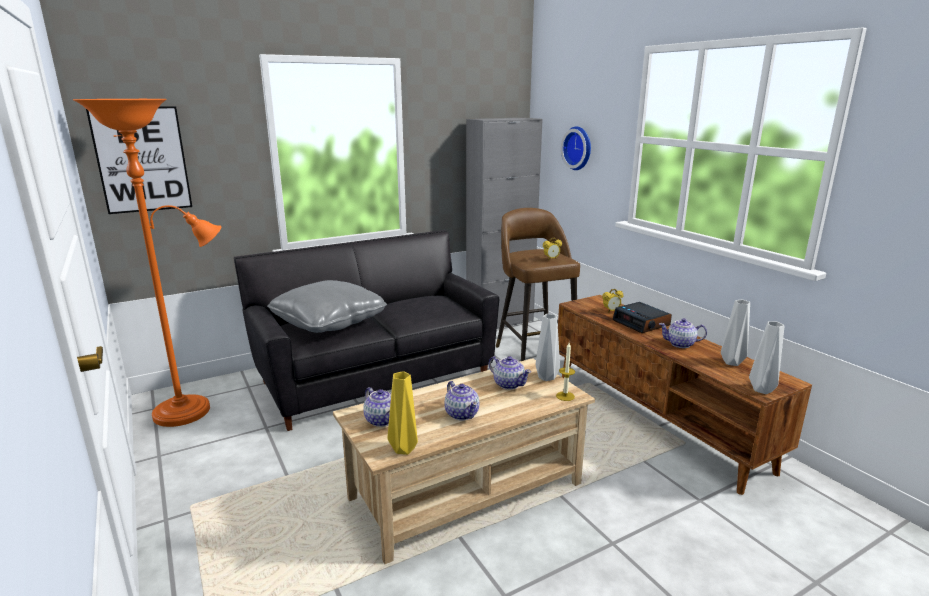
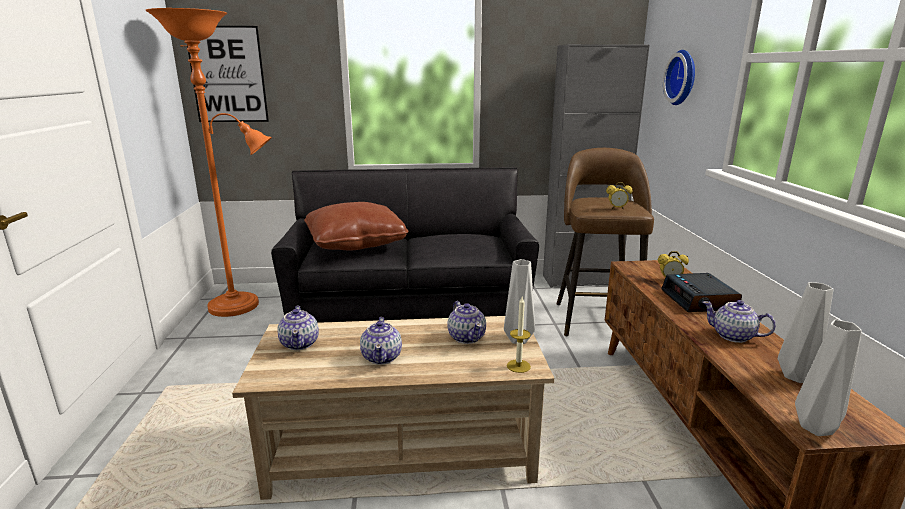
camera: 25 degrees right, 0 degrees up
(329, 322) = (355, 243): grey pillow -> brown pillow
(402, 449) = (283, 378): yellow vase -> none

